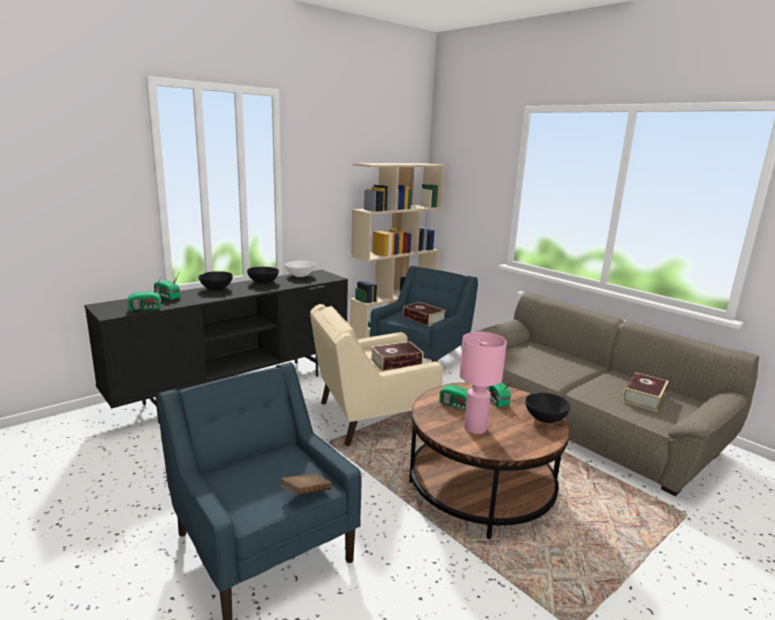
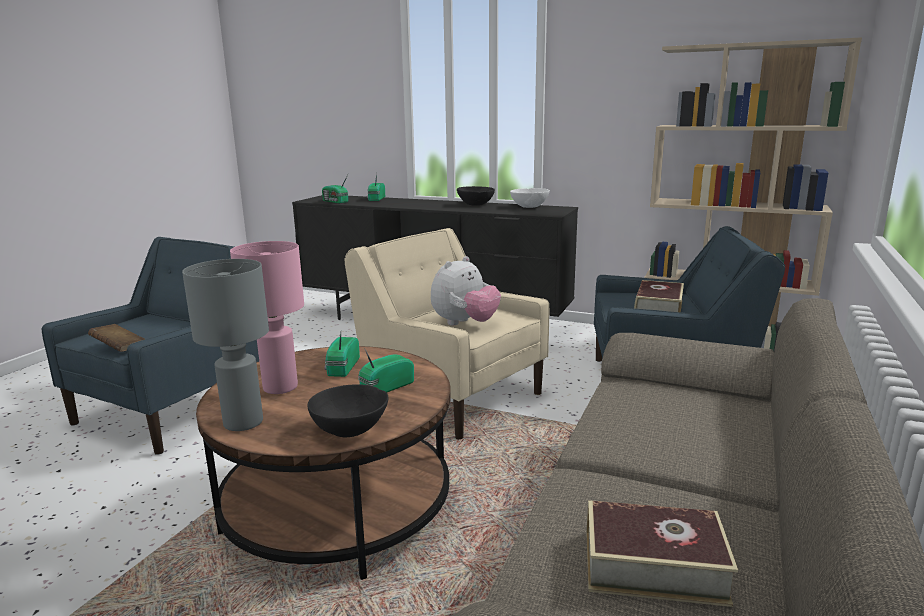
camera: 65 degrees right, 0 degrees up
(216, 288) = (425, 201): black bowl -> none
(396, 362) = (465, 323): book -> plush toy
(523, 446) = (243, 423): none -> grey table lamp

